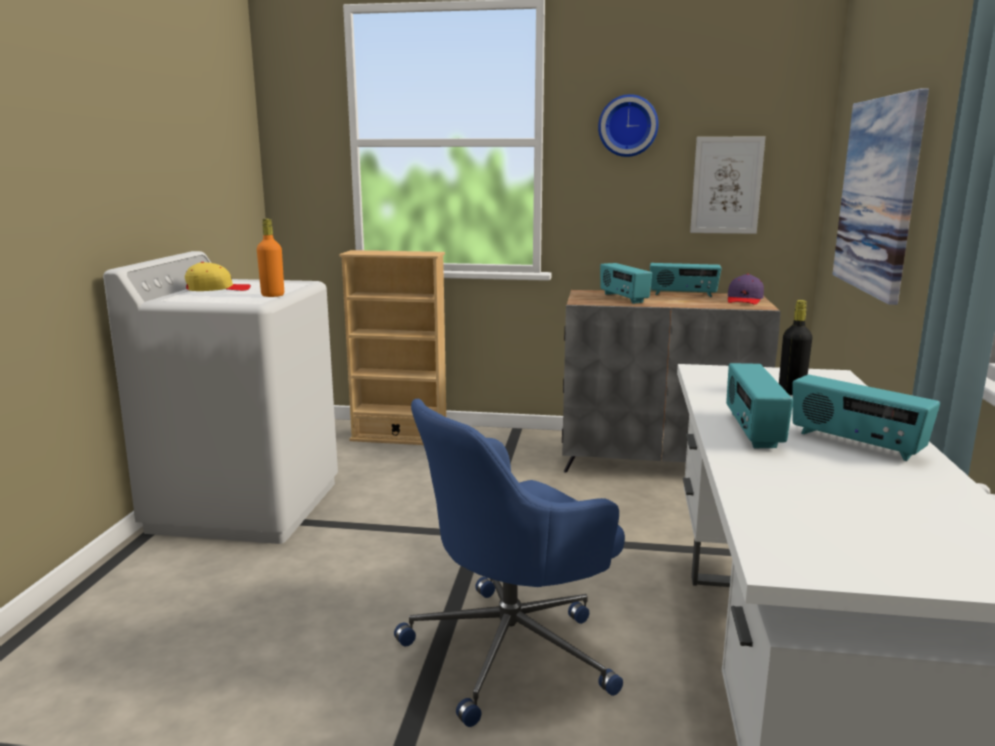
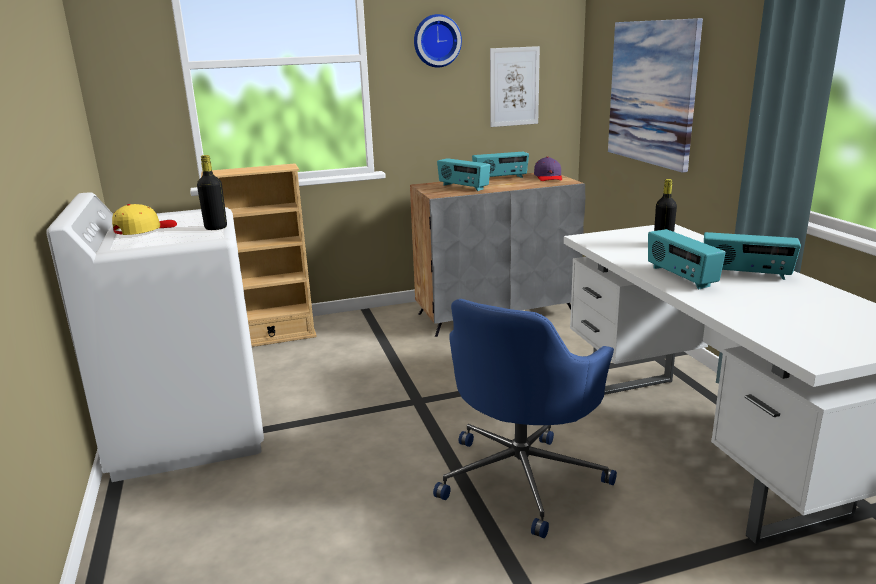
camera: 25 degrees left, 5 degrees up
(273, 295) = (216, 228): orange bottle -> black bottle

